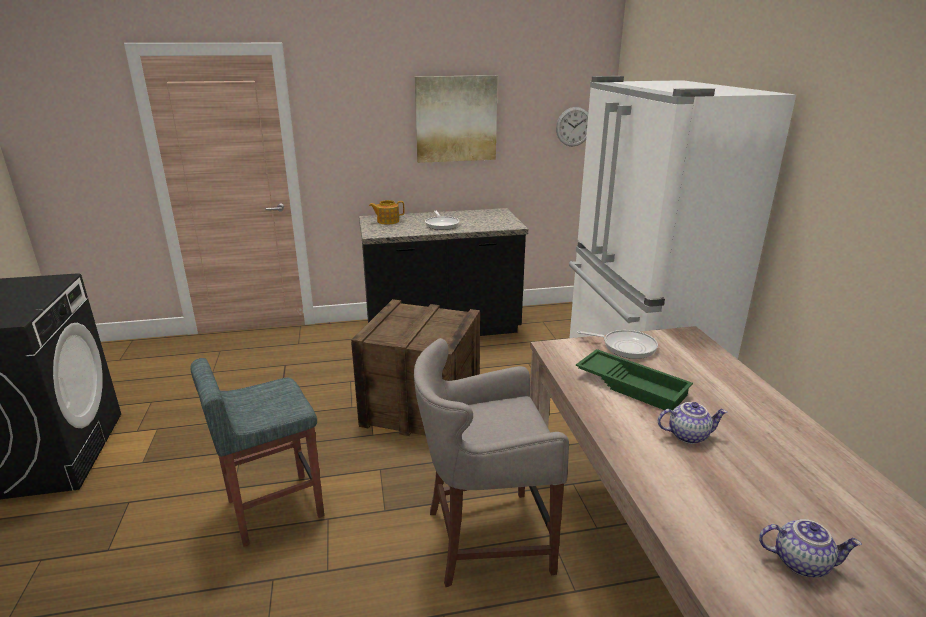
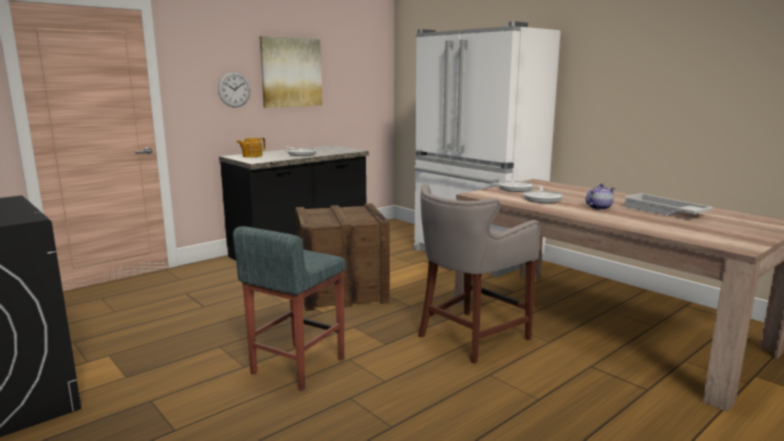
camera: 30 degrees left, 10 degrees down
(574, 126) = (370, 80): wall clock -> wall clock (234, 89)
(632, 385) = (542, 199): green tray -> frying pan
(788, 483) = (663, 211): none -> white tray
(801, 562) = (705, 227): teapot -> none

